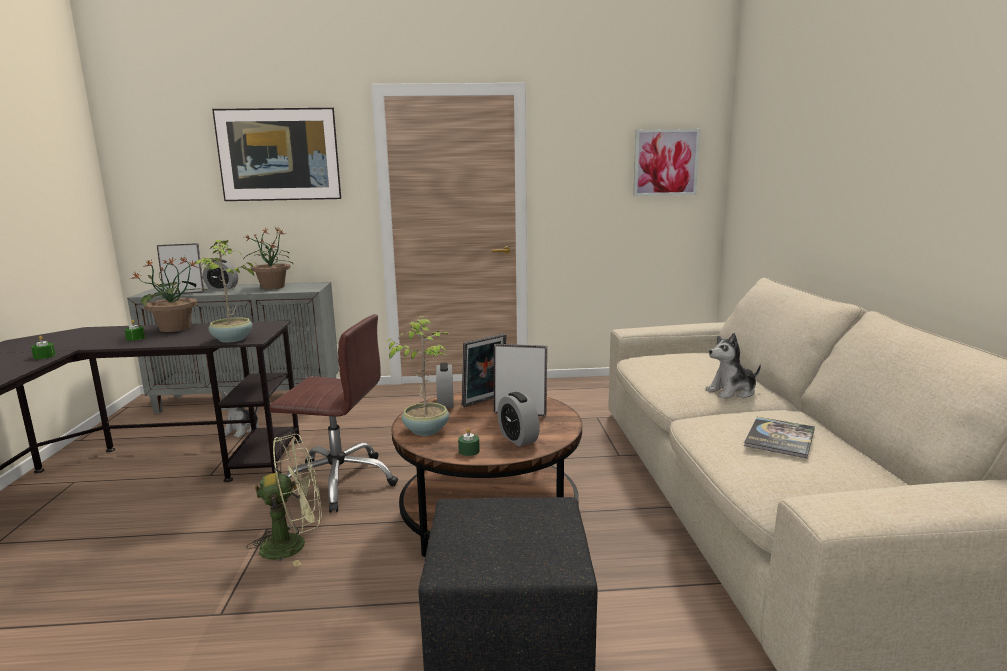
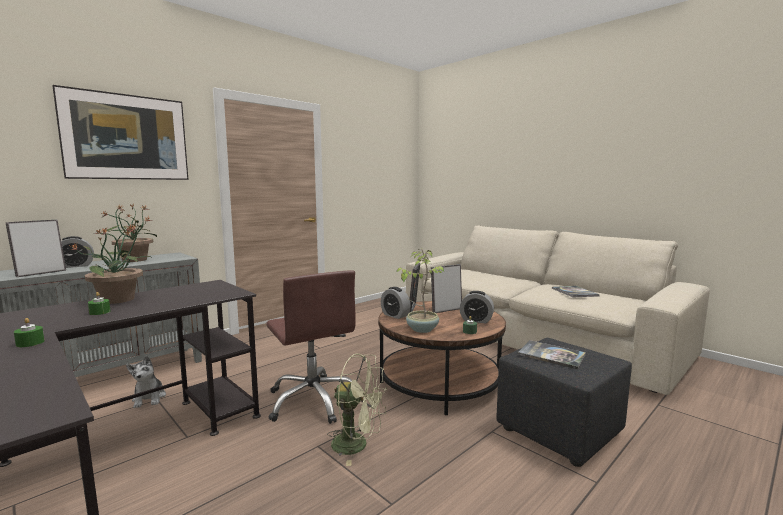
camera: 40 degrees left, 5 degrees down
(232, 340) = (218, 296): potted plant -> none
(293, 544) = (357, 445): green fan -> green fan turned 75 degrees clockwise
(339, 481) = (313, 400): brown office chair -> brown office chair turned 90 degrees clockwise
(497, 522) = (551, 355): none -> book
(665, 162) = (392, 164): picture -> none
(732, 392) = (513, 281): plush toy -> none

